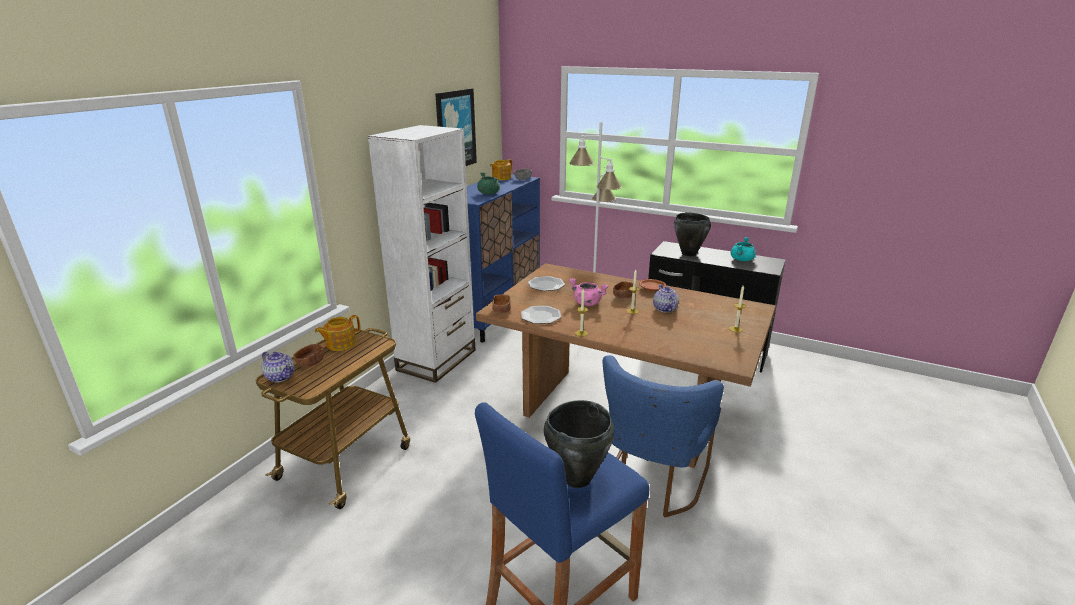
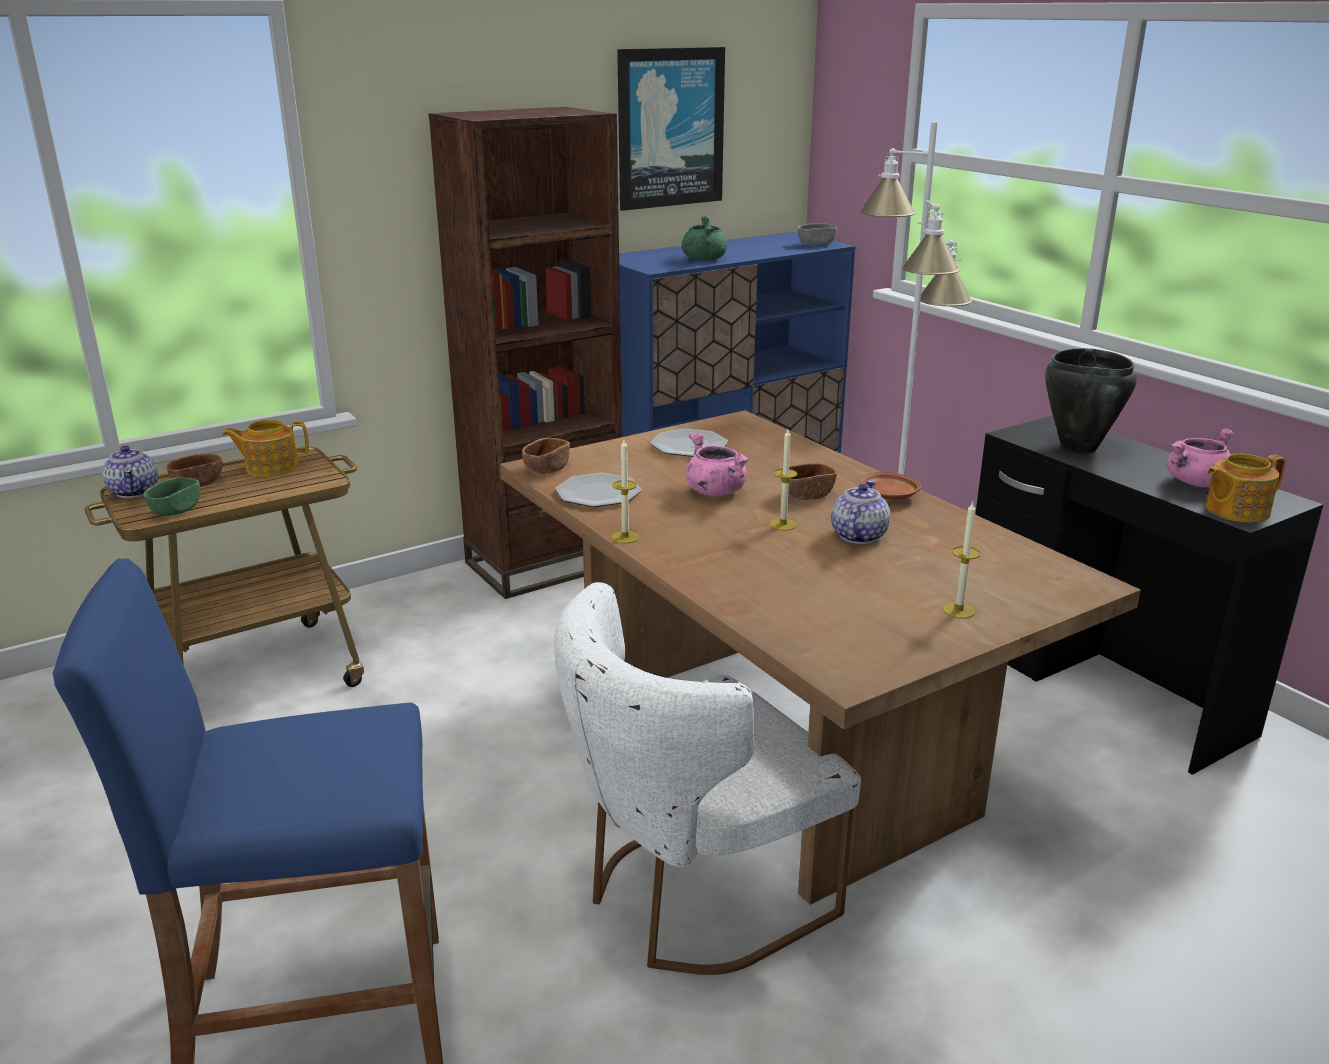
camera: 30 degrees right, 0 degrees up
(323, 380) = (176, 510): none -> green bowl
(437, 360) = (545, 564): white bookcase -> brown bookcase
(501, 178) = (777, 239): teapot -> teapot (1235, 510)
(576, 478) = (288, 766): black cooking pot -> none
(652, 483) = (693, 898): blue chair -> white chair
(741, 260) = (1196, 483): turquoise cooking pot -> pink cooking pot

